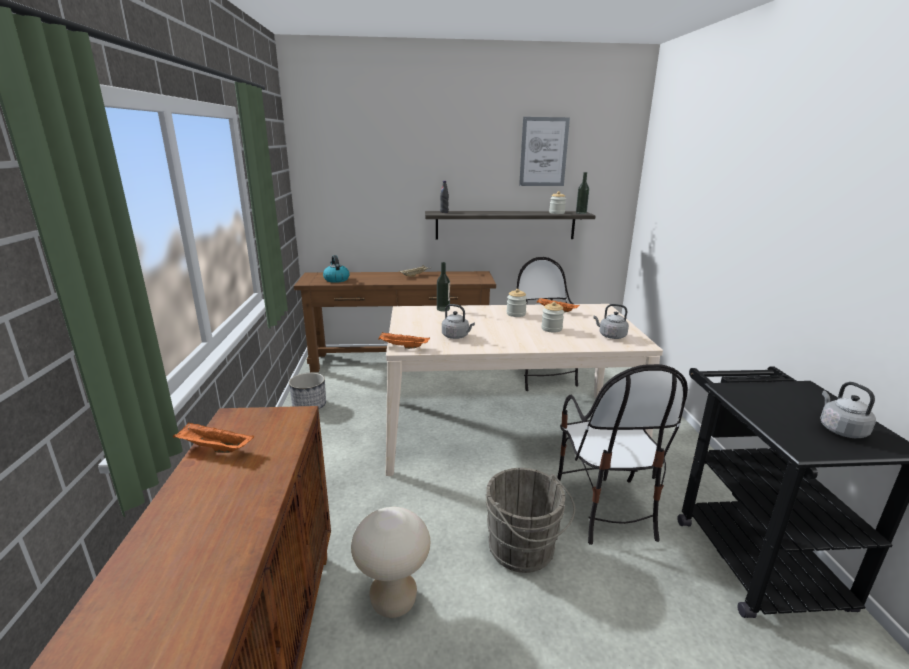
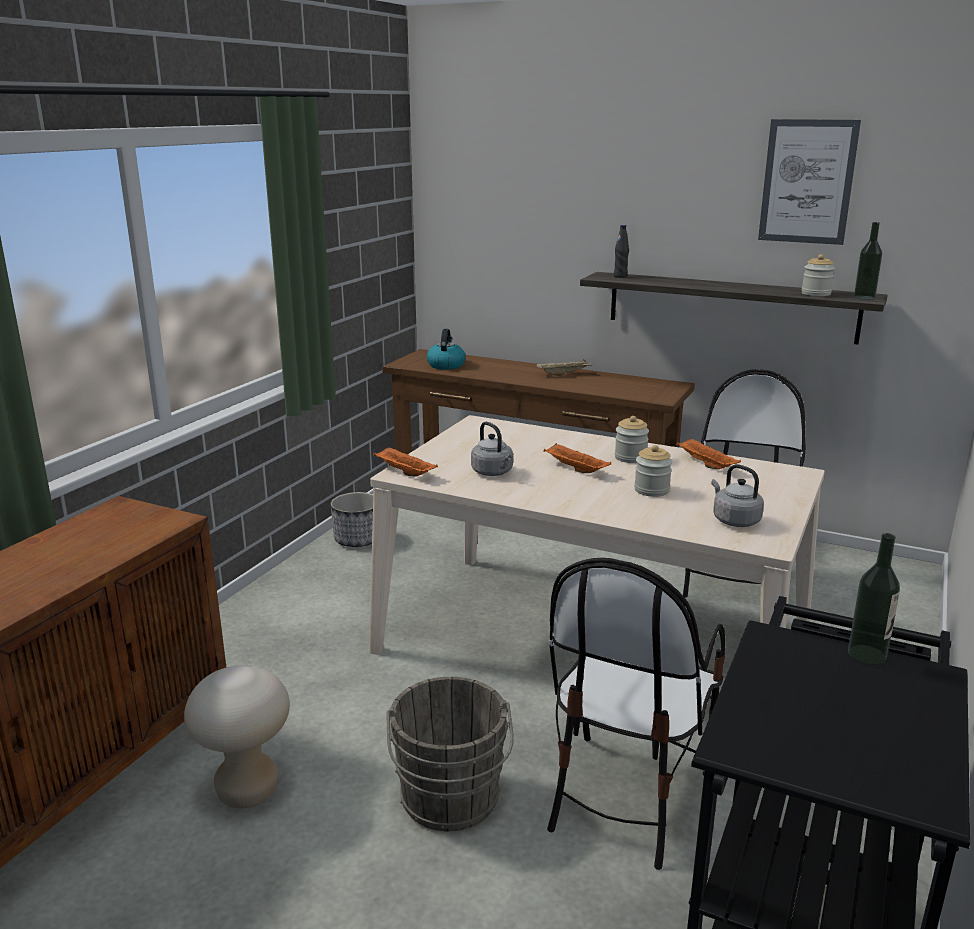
camera: 30 degrees right, 0 degrees up
(214, 448) = (67, 533): orange tray -> orange tray (574, 469)
(443, 309) = (531, 431): bottle -> bottle (867, 655)
(840, 429) = (861, 745): grey kettle -> none

